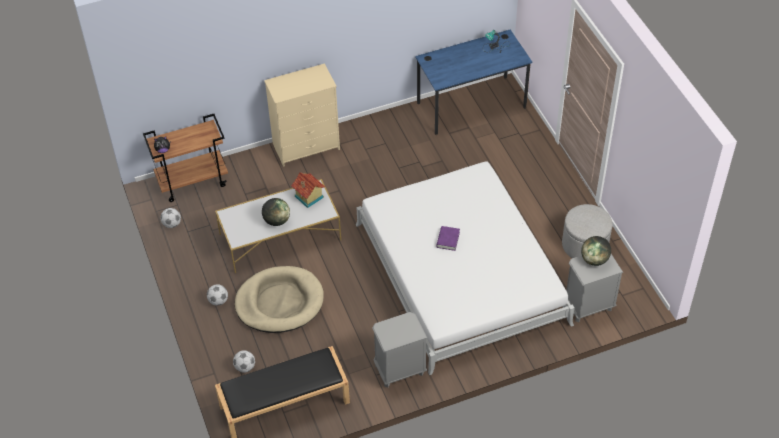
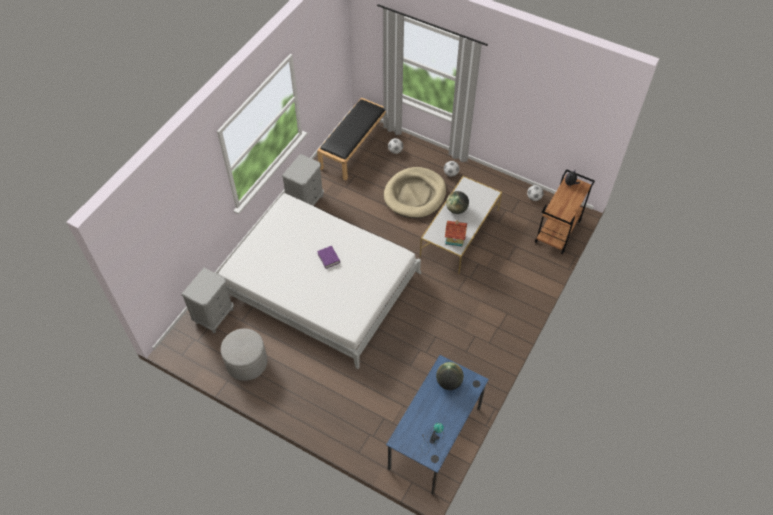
camera: 140 degrees right, 5 degrees up
(307, 146) = (517, 309): beige dresser -> none
(594, 260) = (207, 290): globe -> globe (449, 382)

